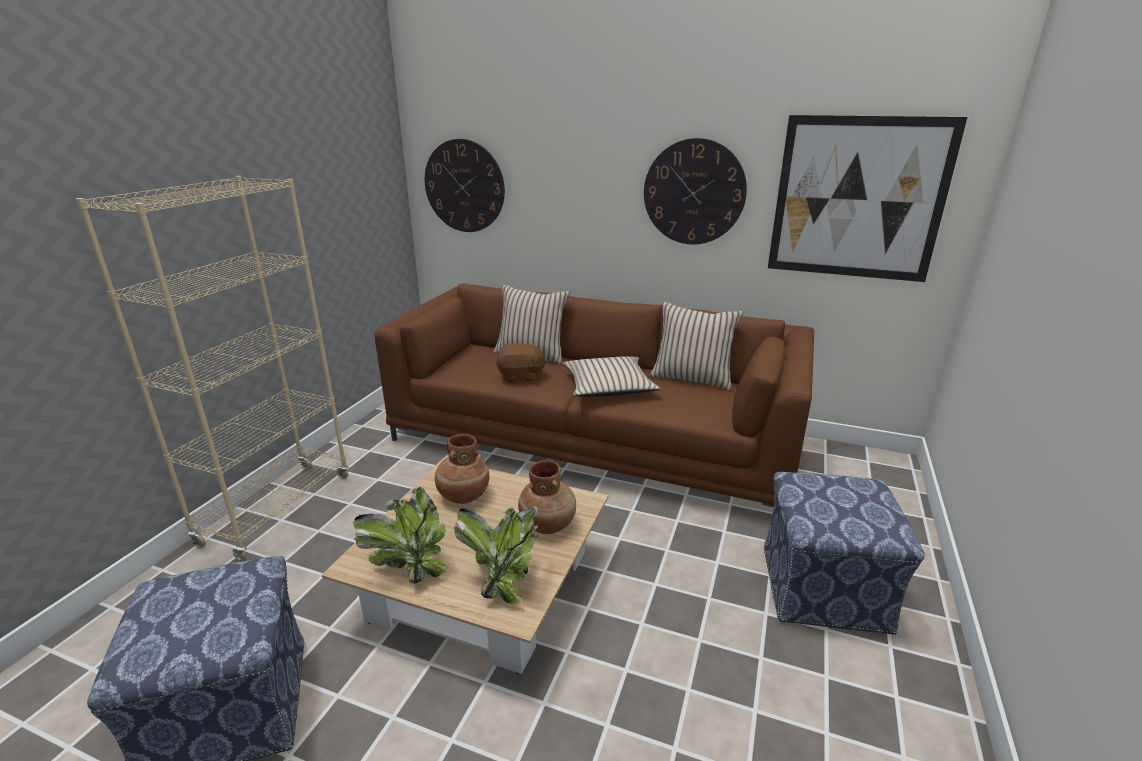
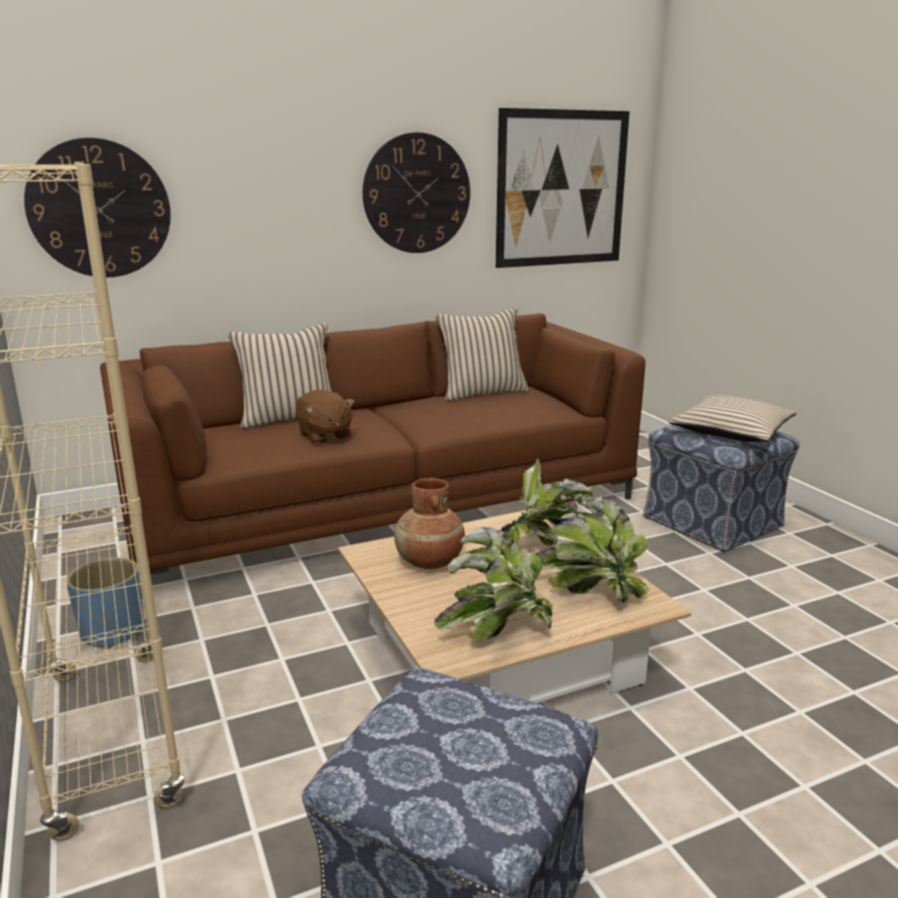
camera: 45 degrees left, 5 degrees down
(356, 453) = (112, 632): none -> blue planter
(521, 376) = (324, 436): brown plush toy -> brown plush toy turned 105 degrees clockwise
(548, 524) = (545, 544): brown vase -> potted plant
(608, 386) = (426, 418): beige pillow -> beige pillow (730, 431)

